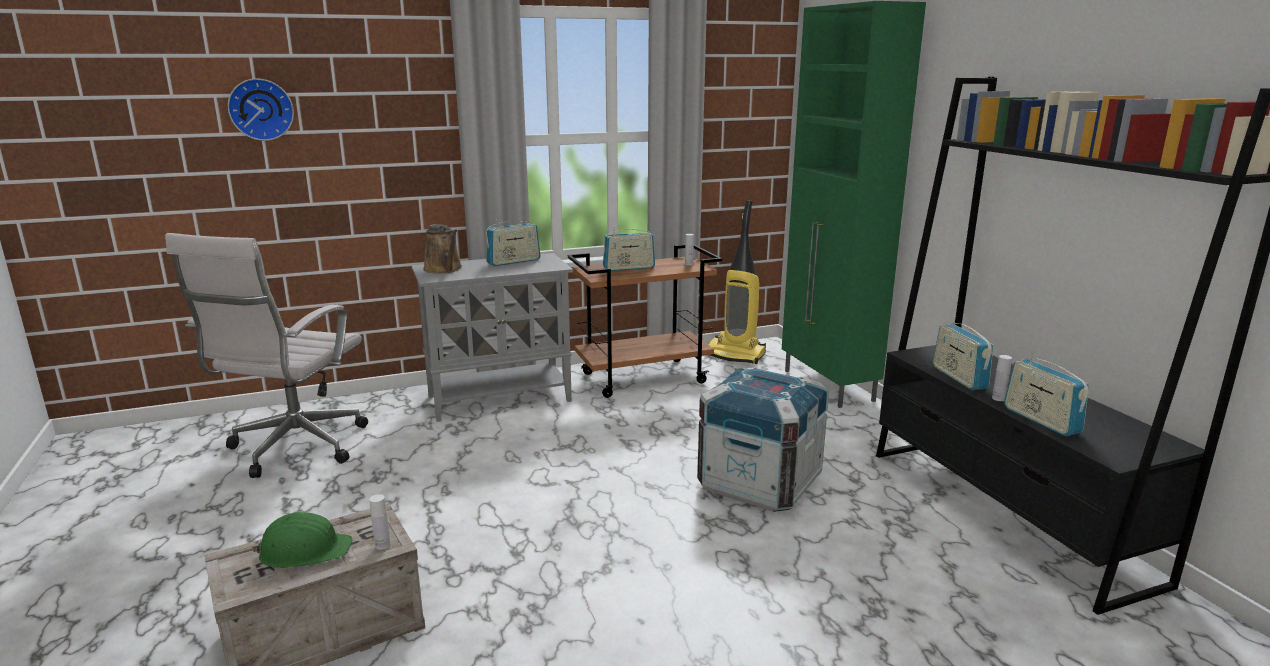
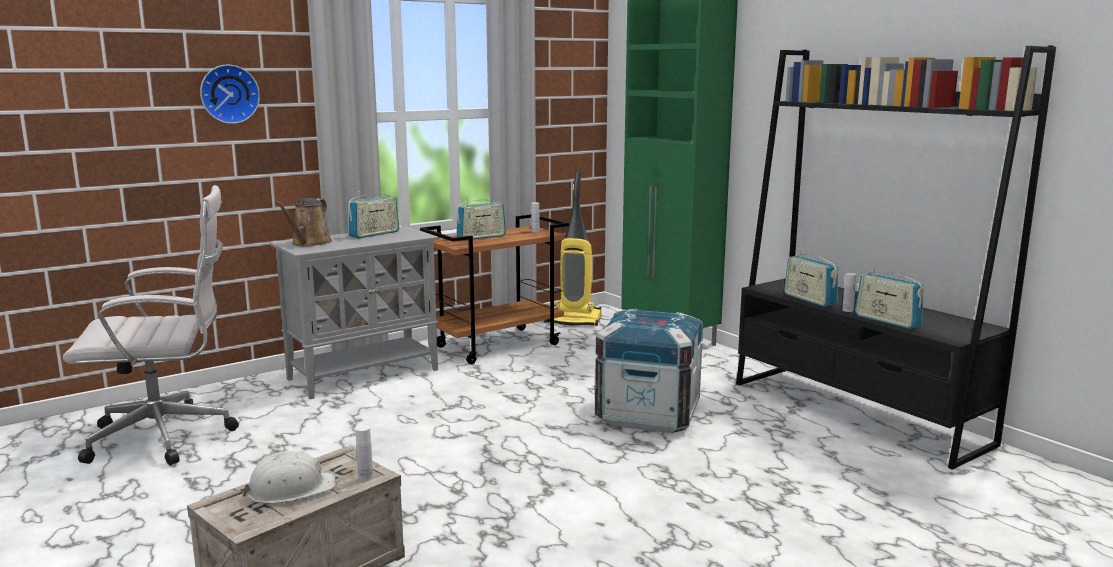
camera: 15 degrees left, 5 degrees down
(261, 109) = (111, 85): wall clock -> wall clock (229, 94)
(294, 449) = (168, 437): white office chair -> white office chair turned 105 degrees counterclockwise
(304, 551) = (290, 489): green hard hat -> white hard hat
(444, 269) = (309, 243): brown watering can -> brown watering can turned 60 degrees clockwise

